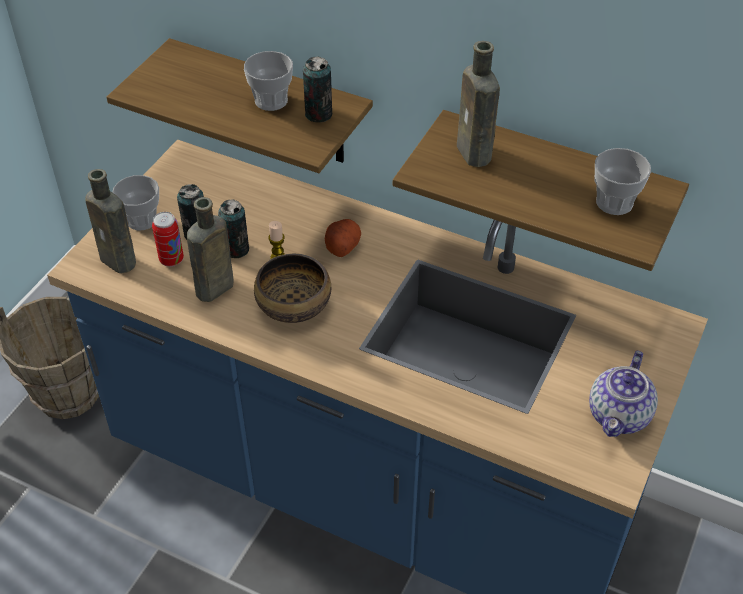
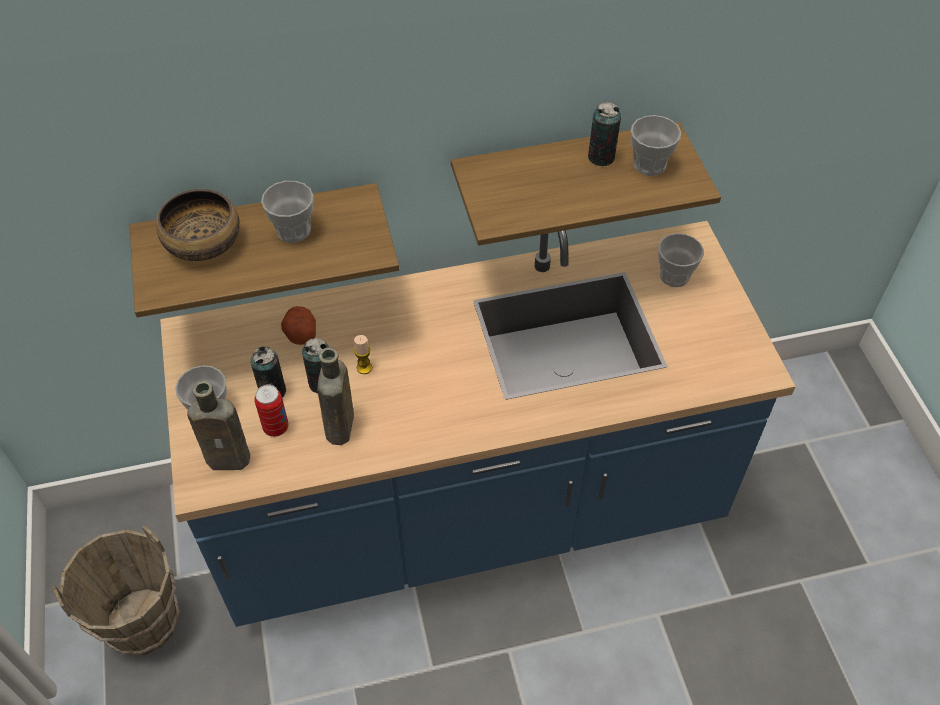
camera: 40 degrees left, 5 degrees up
(293, 305) = (418, 398): bowl -> bowl (203, 243)
(318, 114) = (347, 220): can -> can (601, 157)
(342, 245) = (405, 325): potato -> potato (300, 333)
(475, 154) = (516, 183): brown bottle -> none
(619, 416) = (723, 327): teapot -> none
(620, 345) = (674, 276): none -> cup

